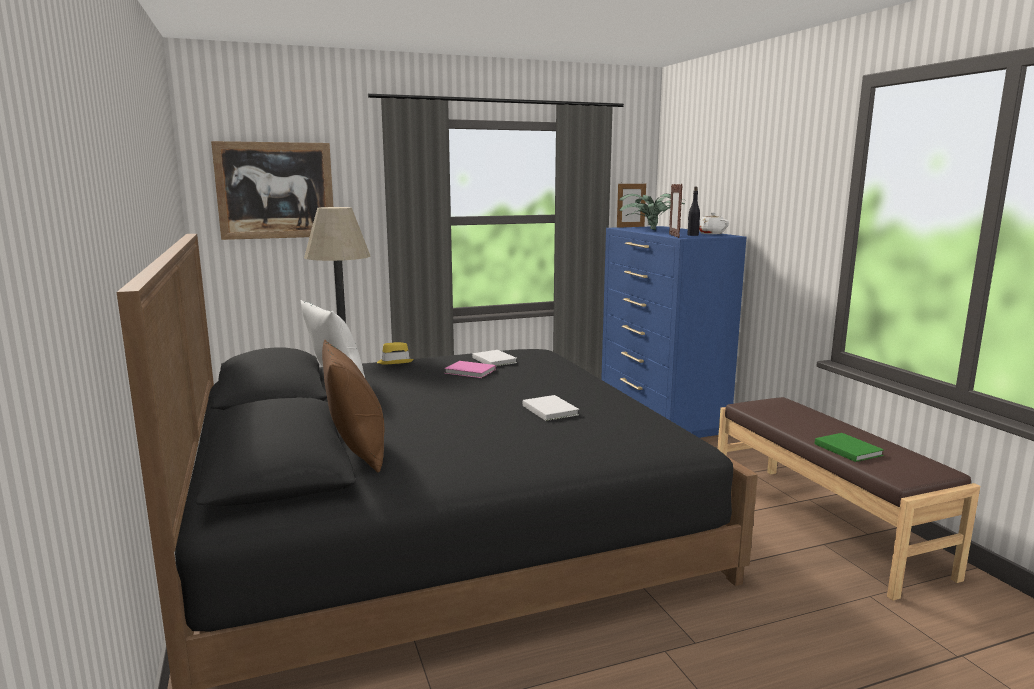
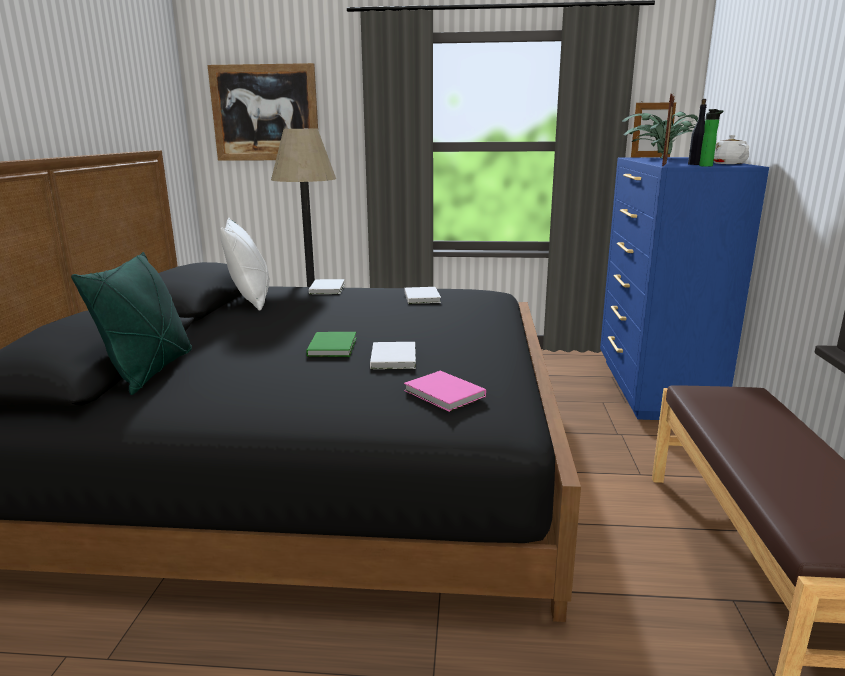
camera: 25 degrees right, 5 degrees up
(357, 452) = (150, 371): brown pillow -> green pillow
(395, 362) = (328, 288): yellow hat -> white book
(471, 372) = (380, 306): pink book -> pink book (445, 394)
(706, 237) = (707, 166): none -> bottle
(847, 449) = (777, 478): green book -> green book (333, 346)

